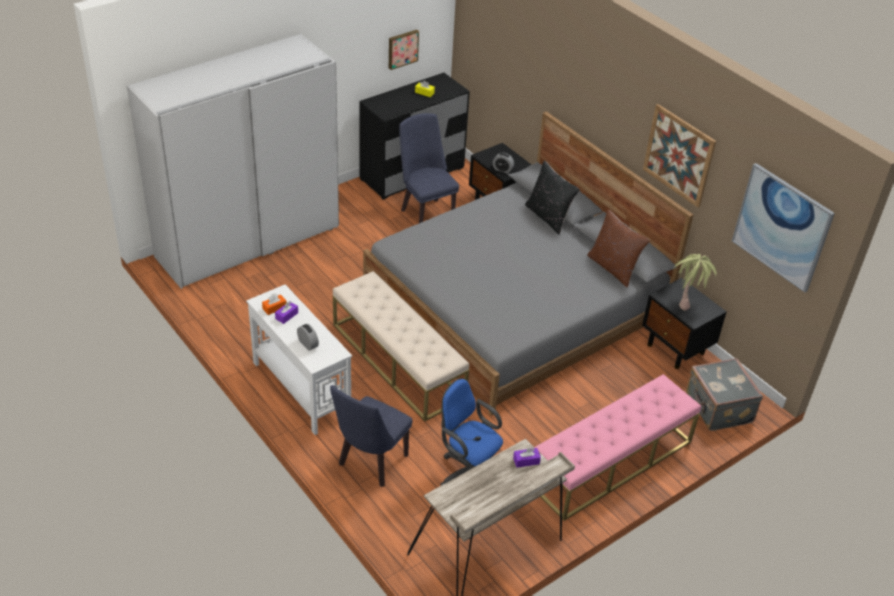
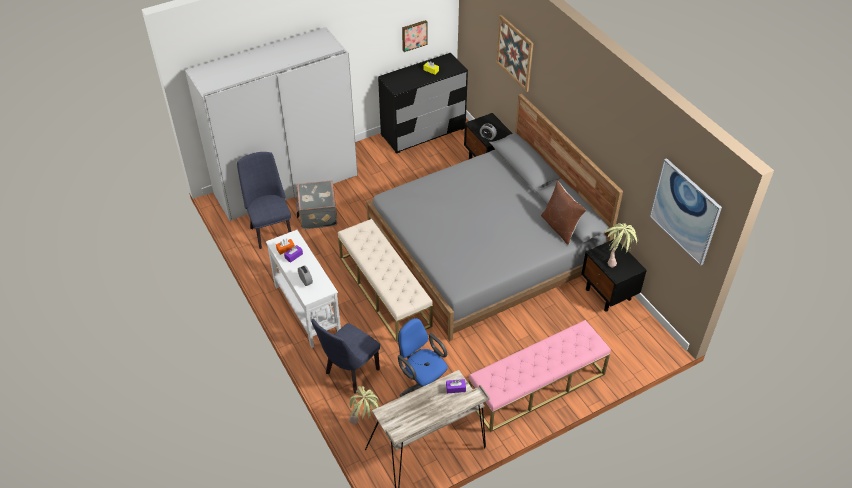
camera: 10 degrees right, 5 degrees up
(401, 521) = (365, 422): none -> potted plant
(425, 212) = (428, 165): blue chair -> blue chair (270, 230)
(548, 217) = (516, 180): black pillow -> none
(679, 155) = (613, 143): picture -> picture (515, 53)
(717, 408) = (632, 347): grey suitcase -> grey suitcase (317, 215)

